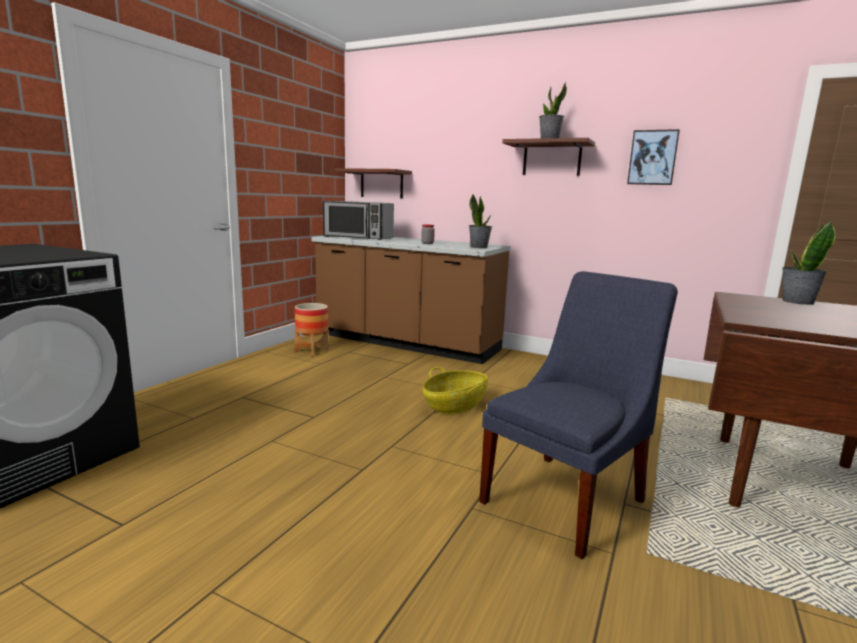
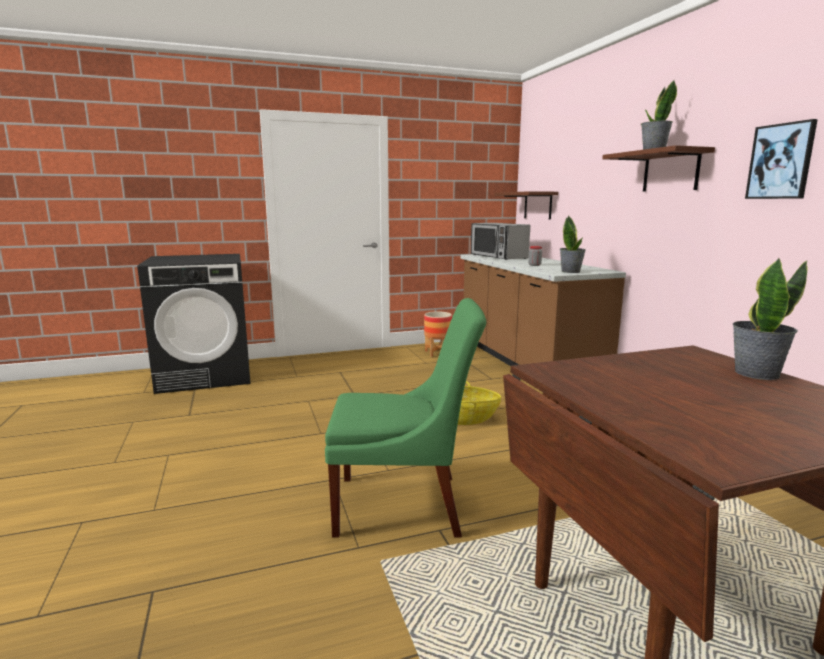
camera: 45 degrees right, 0 degrees up
(568, 498) = (405, 505): blue chair -> green chair

